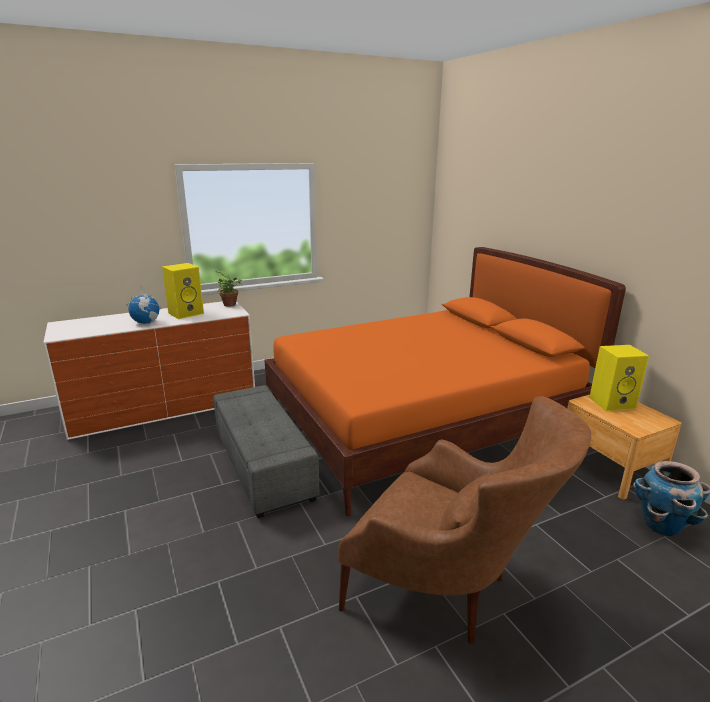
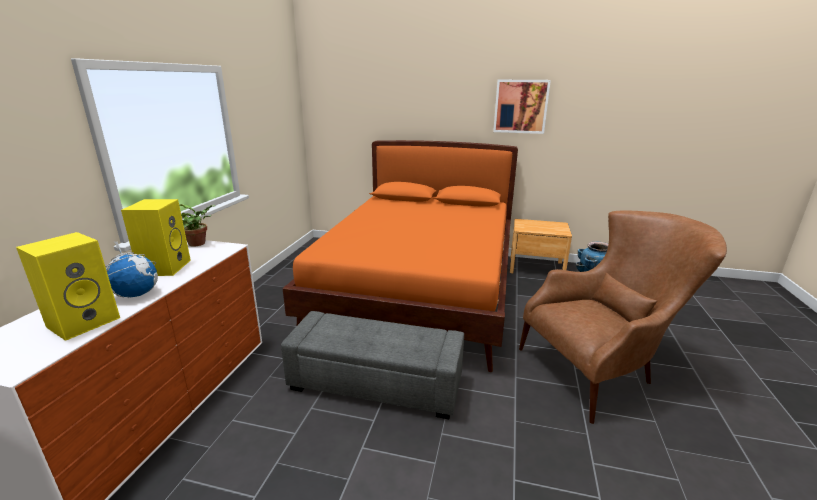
camera: 50 degrees left, 0 degrees up
(612, 402) = (530, 224): yellow speaker -> yellow speaker (85, 321)
(640, 227) = (520, 106): none -> picture

